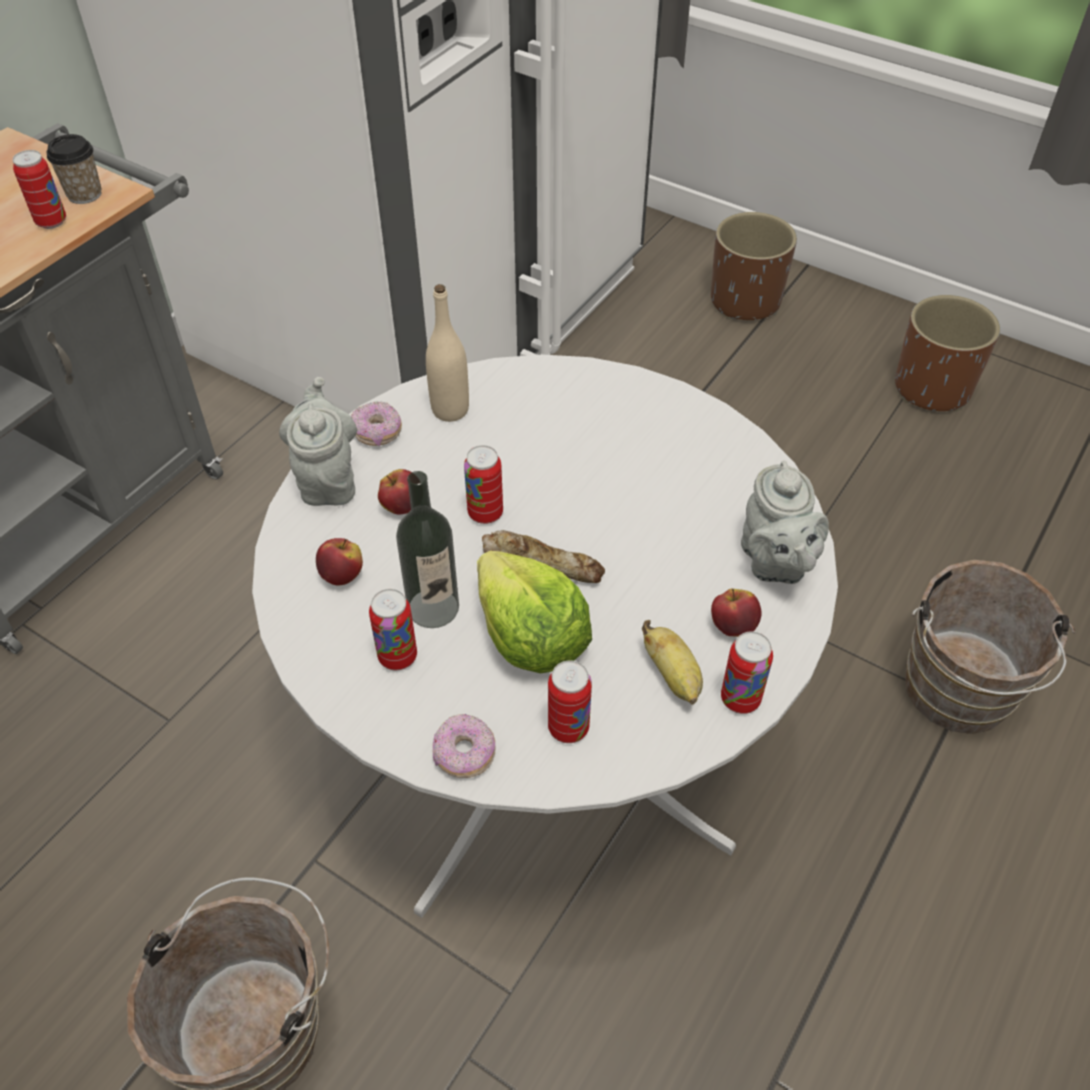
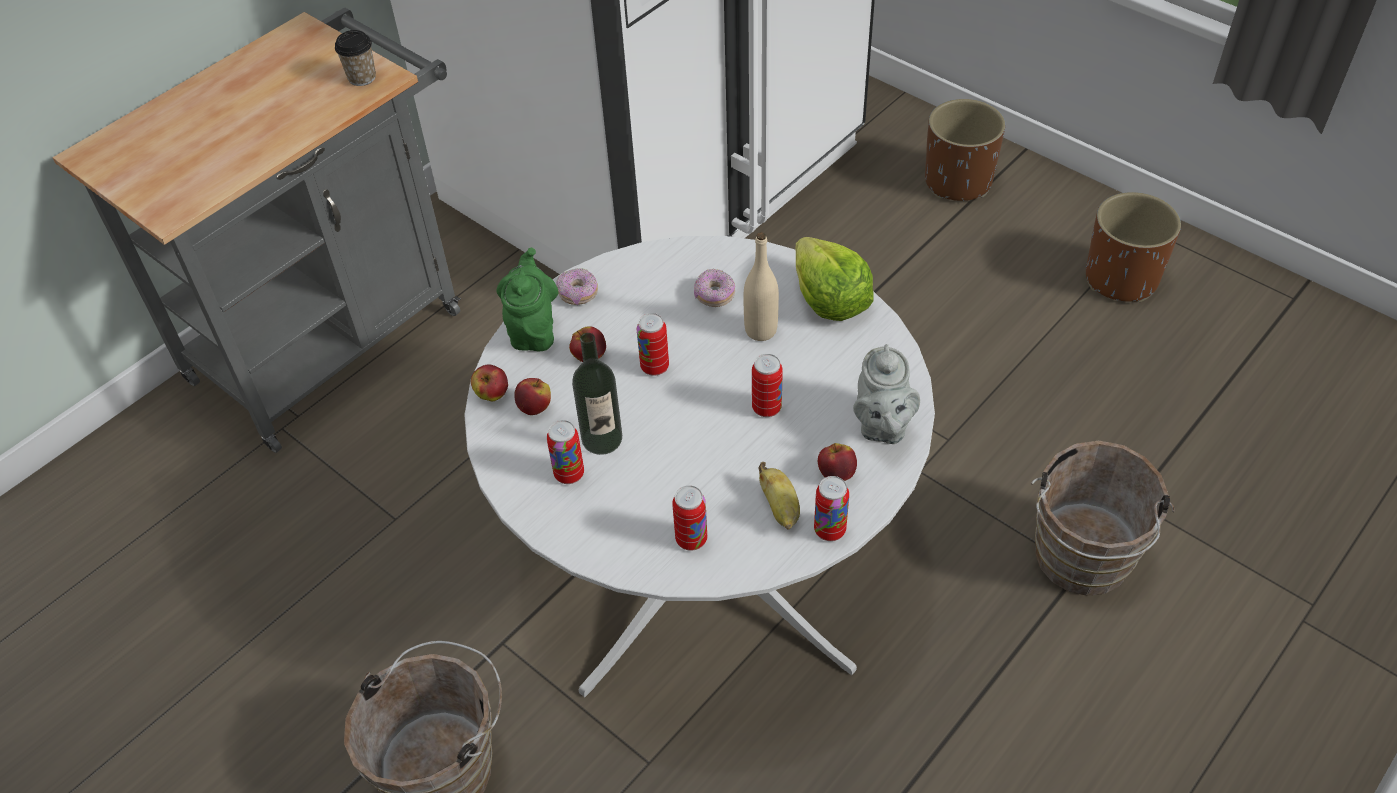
camera: 10 degrees right, 0 degrees up
(51, 222) = (334, 100): can -> can (766, 408)
(285, 563) = (492, 394): none -> apple
(327, 479) = (533, 329): grey teapot -> green teapot
(450, 410) = (640, 279): beige bottle -> beige bottle (761, 330)
(464, 754) = (609, 551): donut -> donut (714, 295)
(530, 636) = (674, 467): lettuce -> lettuce (829, 299)
(542, 562) = (693, 410): bread -> none

